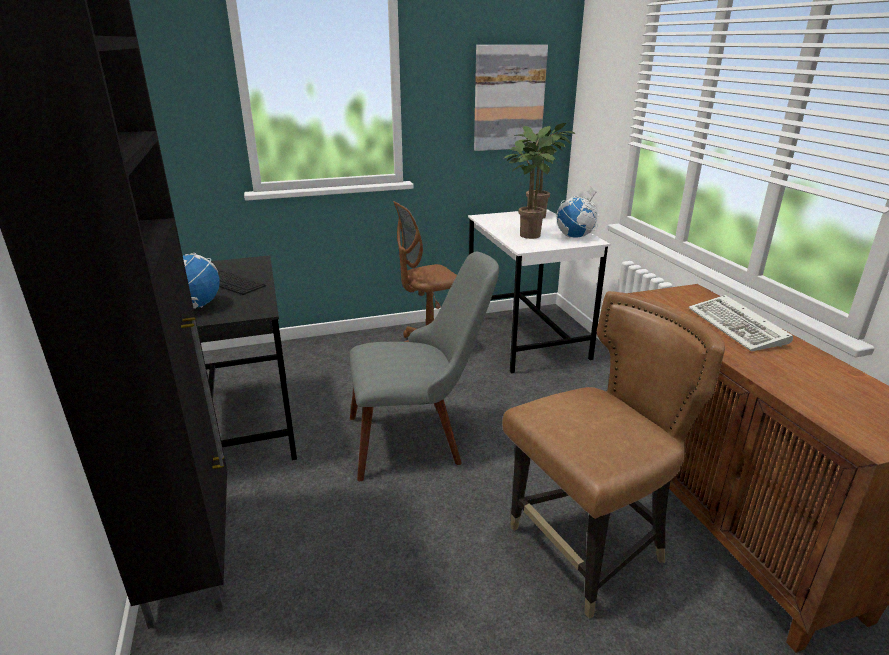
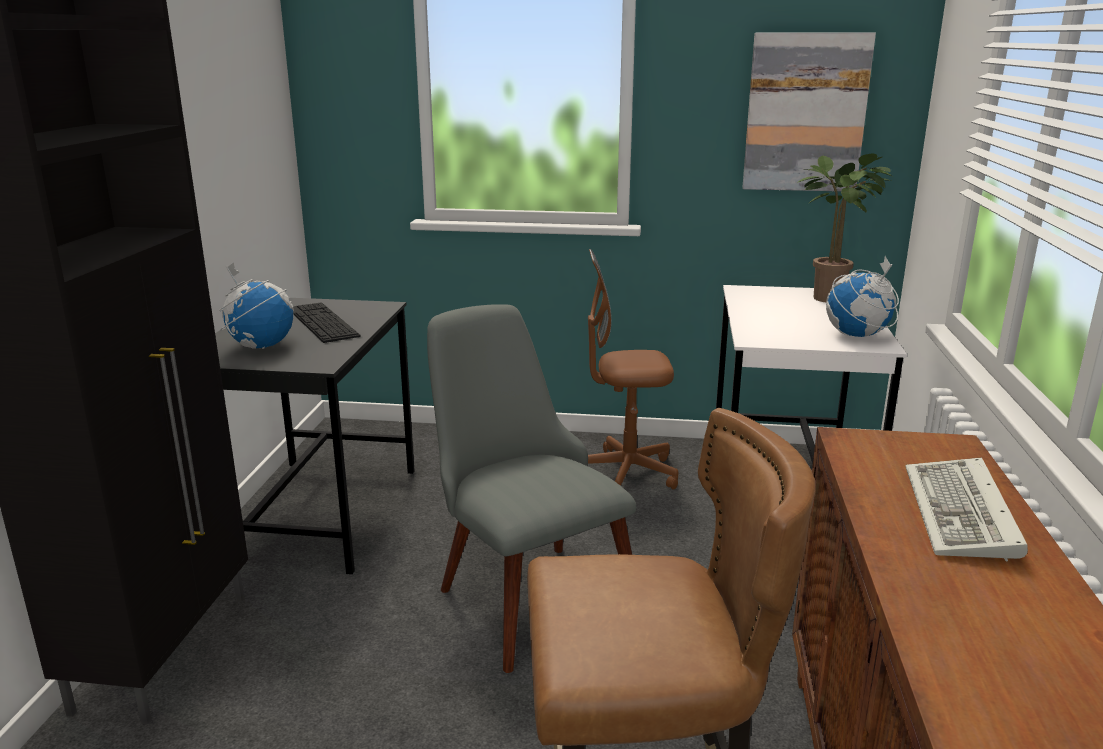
camera: 25 degrees right, 5 degrees down
(420, 437) = (523, 590): grey chair -> grey chair turned 135 degrees counterclockwise
(527, 234) = (783, 322): potted plant -> none

